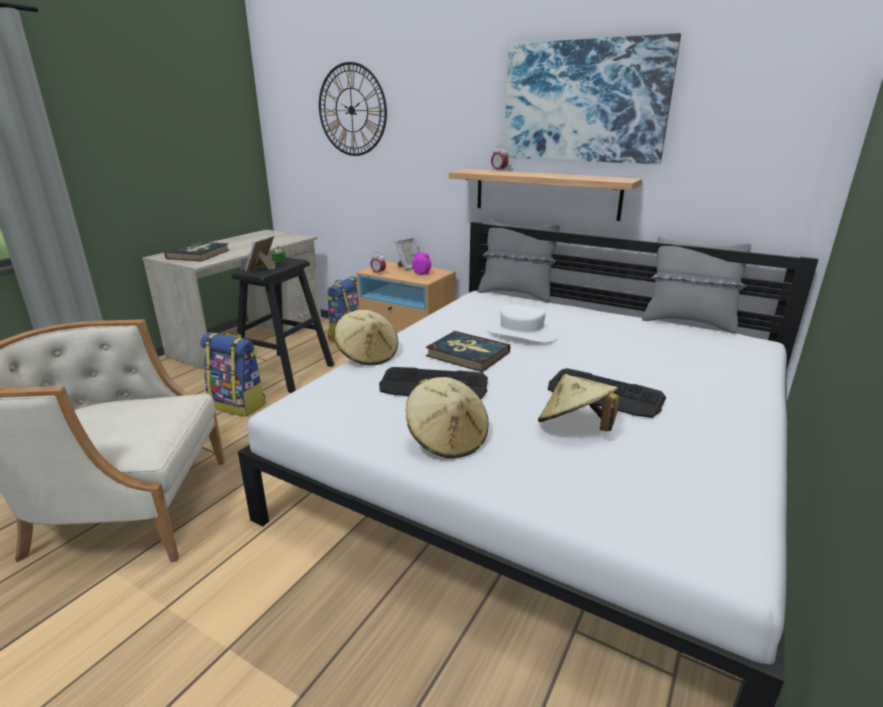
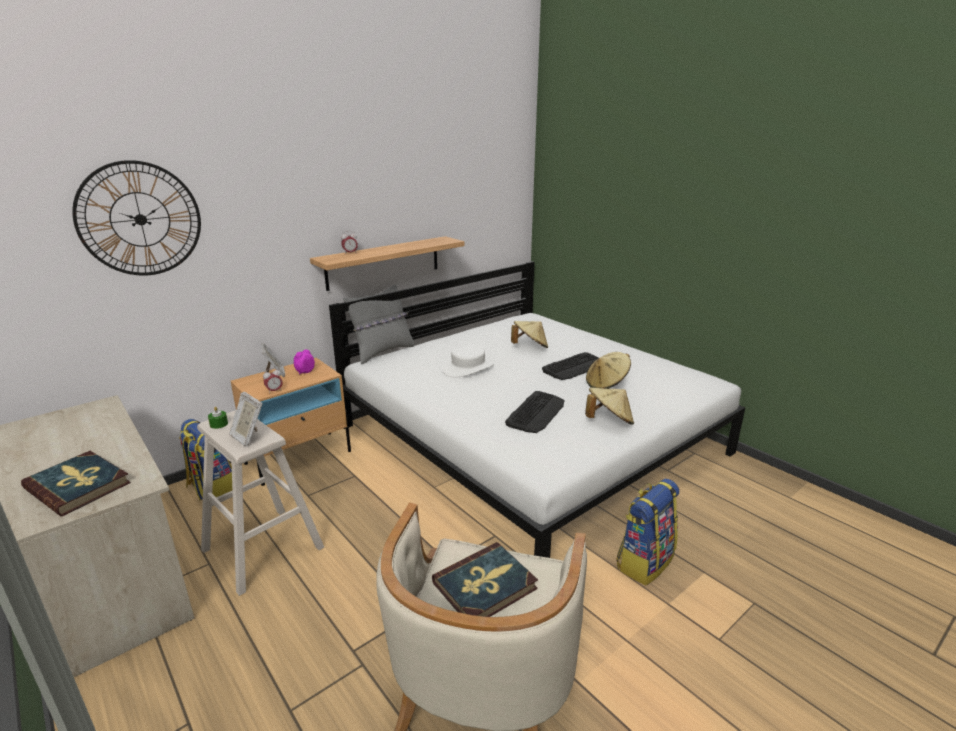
camera: 70 degrees left, 0 degrees up
(239, 405) = (317, 592): backpack -> backpack (644, 561)
(285, 372) = (263, 549): black stool -> beige stool
(368, 355) = (465, 430): beige hat -> beige hat (530, 347)
(467, 354) = (492, 392): book -> book (485, 586)
(584, 102) = (401, 187): picture -> none
(688, 322) = (490, 321): grey pillow -> none

